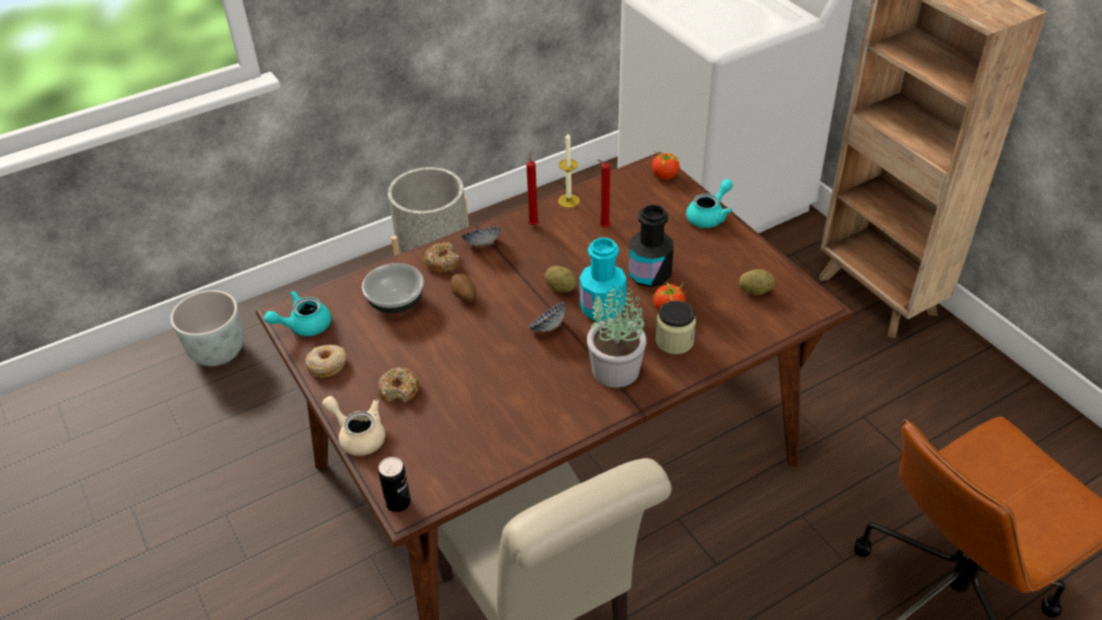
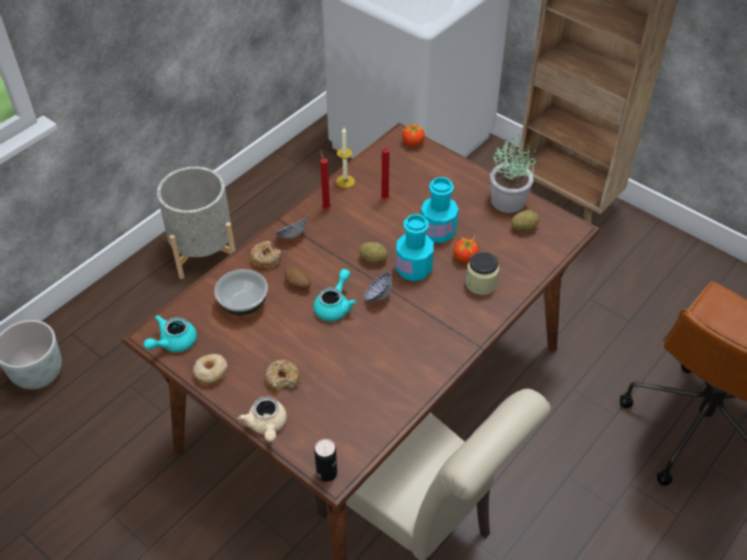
camera: 20 degrees left, 5 degrees up
(358, 435) = (267, 426): beige teapot -> beige teapot turned 120 degrees counterclockwise
(617, 370) = (447, 318): potted plant -> potted plant (509, 200)
(649, 274) = (438, 231): black bottle -> turquoise bottle
(709, 216) = (462, 171): turquoise teapot -> turquoise teapot (335, 306)

